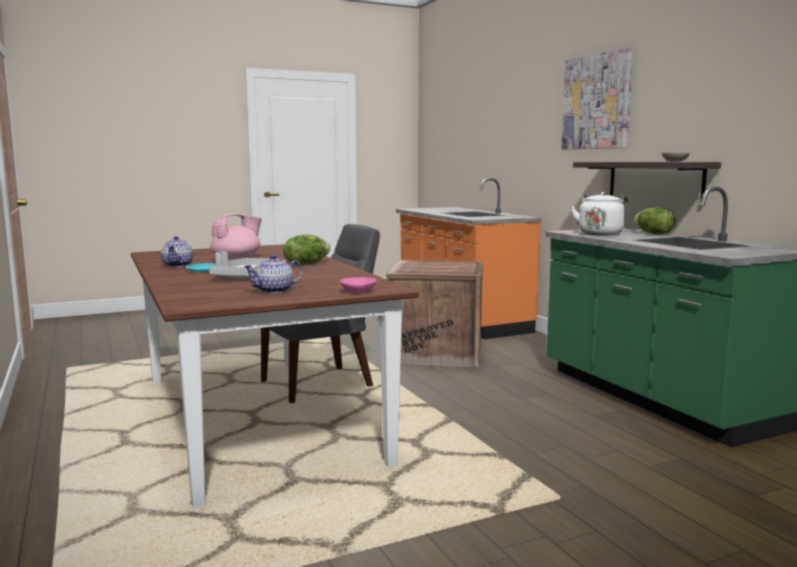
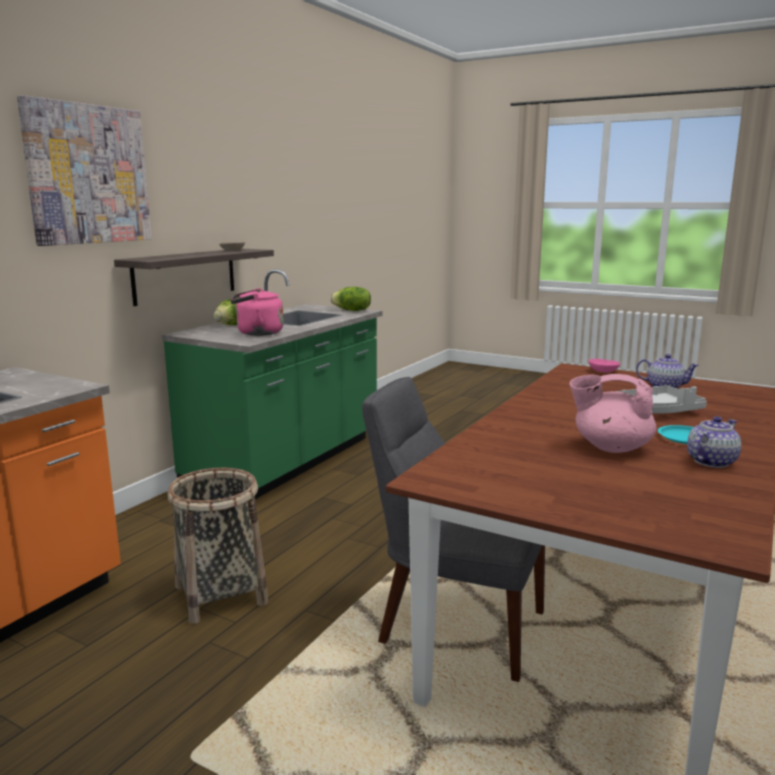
camera: 125 degrees left, 5 degrees up
(306, 264) = (546, 413): lettuce -> lettuce (352, 310)
(437, 352) = (220, 594): crate -> basket
(600, 233) = (257, 333): white kettle -> pink kettle

